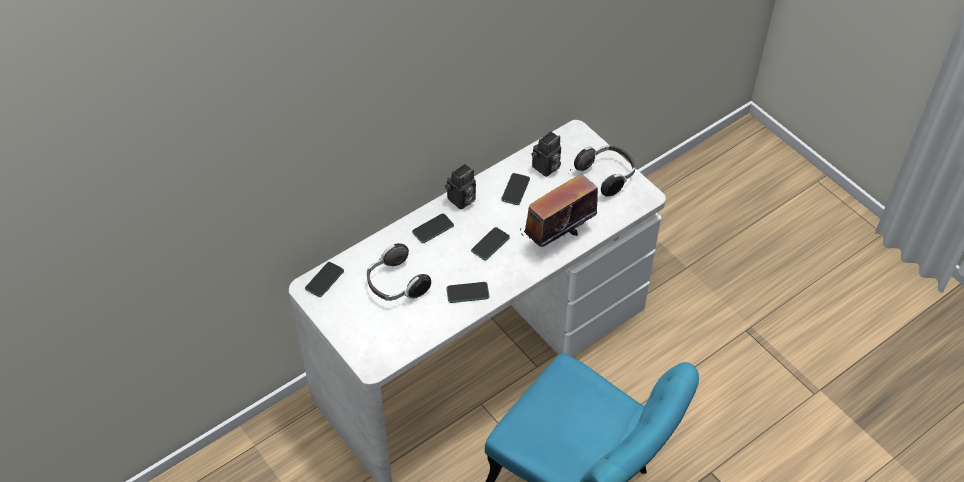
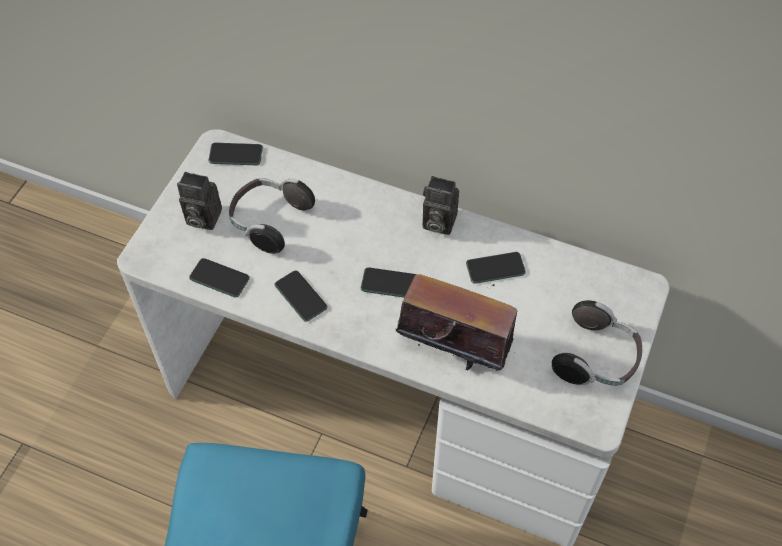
camera: 60 degrees right, 5 degrees up
(433, 229) = (374, 215): phone -> phone (219, 278)
(546, 168) = (555, 284): camera -> camera (201, 218)

